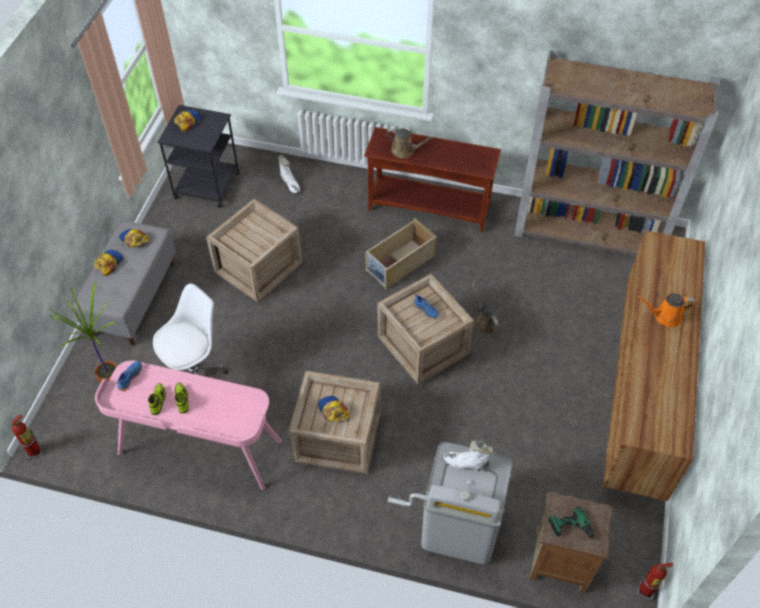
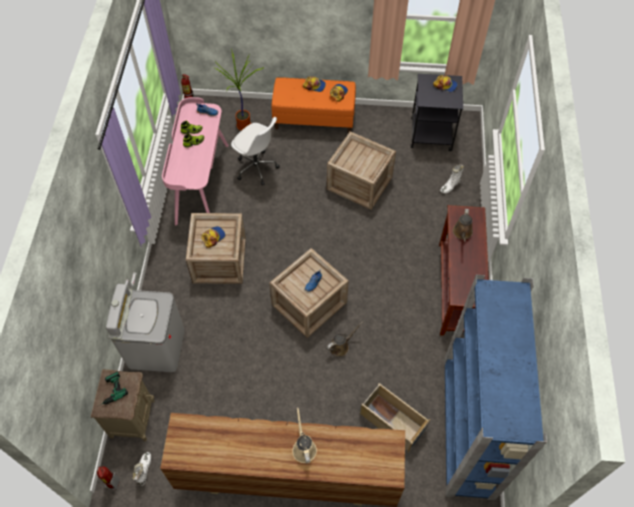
camera: 80 degrees right, 5 degrees up
(133, 298) = (314, 119): grey bench -> orange bench
(400, 264) = (387, 276): beige storage box -> beige storage box (392, 421)
(466, 463) = (156, 312): white boot -> white boot (143, 470)
(589, 231) = (468, 427): brown bookcase -> blue bookcase
(665, 316) = (303, 447): orange watering can -> beige watering can

